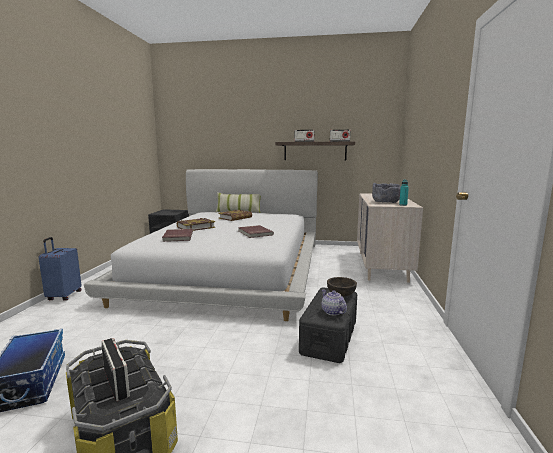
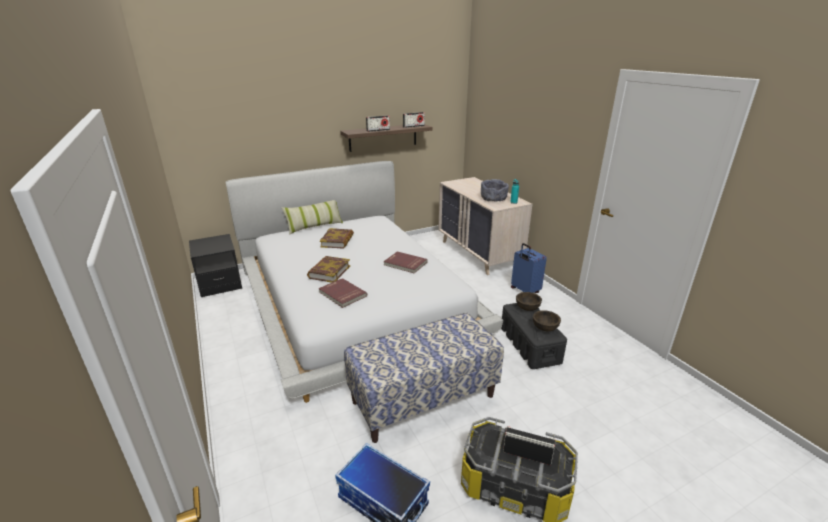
camera: 35 degrees left, 15 degrees up
(63, 296) = (226, 411): blue suitcase -> blue suitcase (524, 291)
(173, 336) = (423, 398): none -> bench
(333, 312) = (545, 328): teapot -> brown bowl

